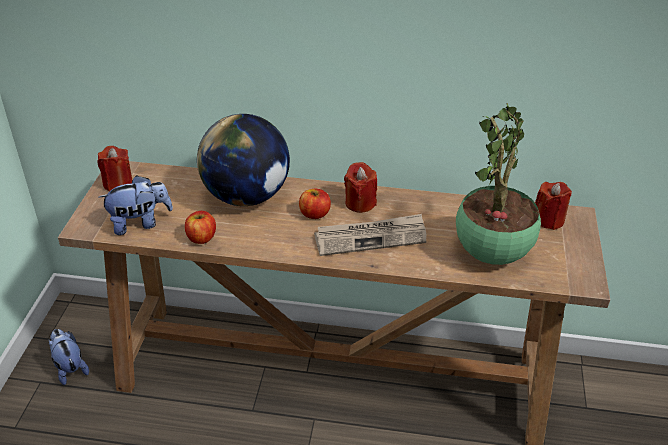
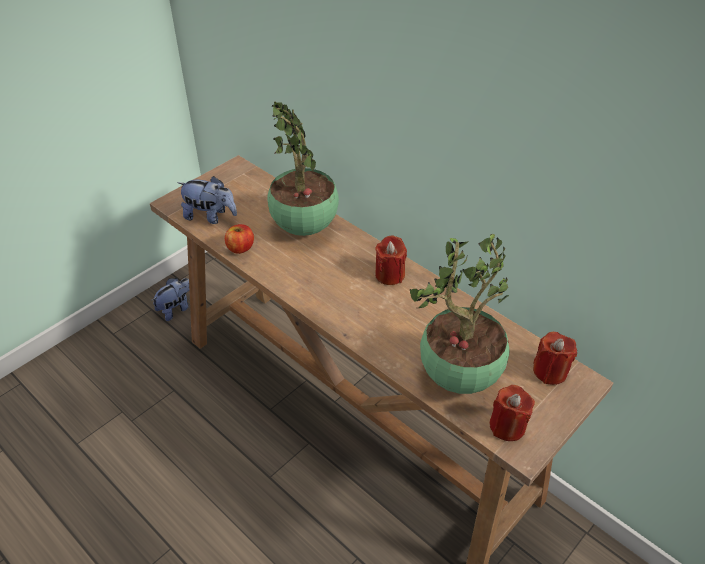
camera: 35 degrees right, 5 degrees up
(70, 368) = (176, 309): plush toy -> plush toy turned 45 degrees clockwise
(118, 183) = (225, 178): red candle -> red candle (507, 426)
(246, 196) = (305, 228): globe -> potted plant
(314, 214) = (343, 267): apple -> none
(371, 237) = (368, 309): newspaper -> none

